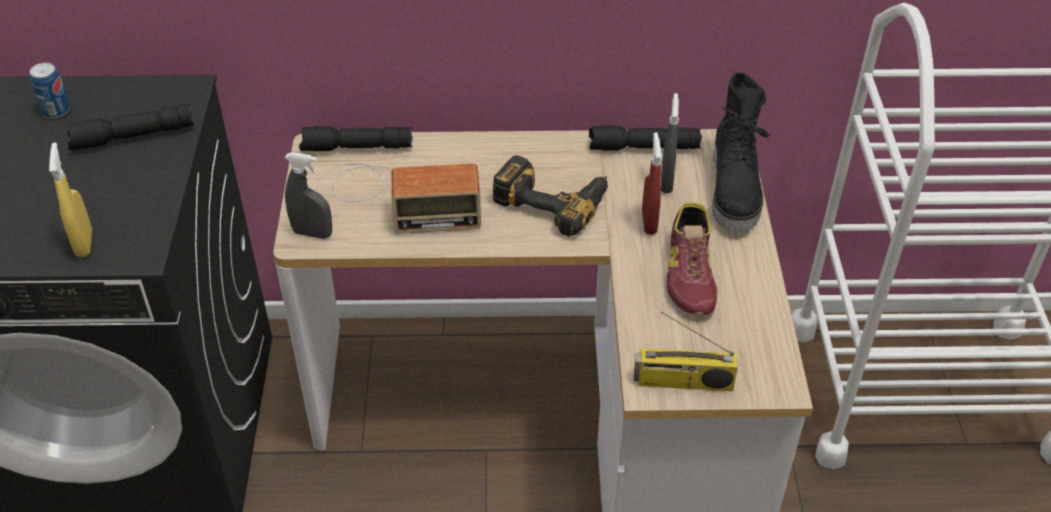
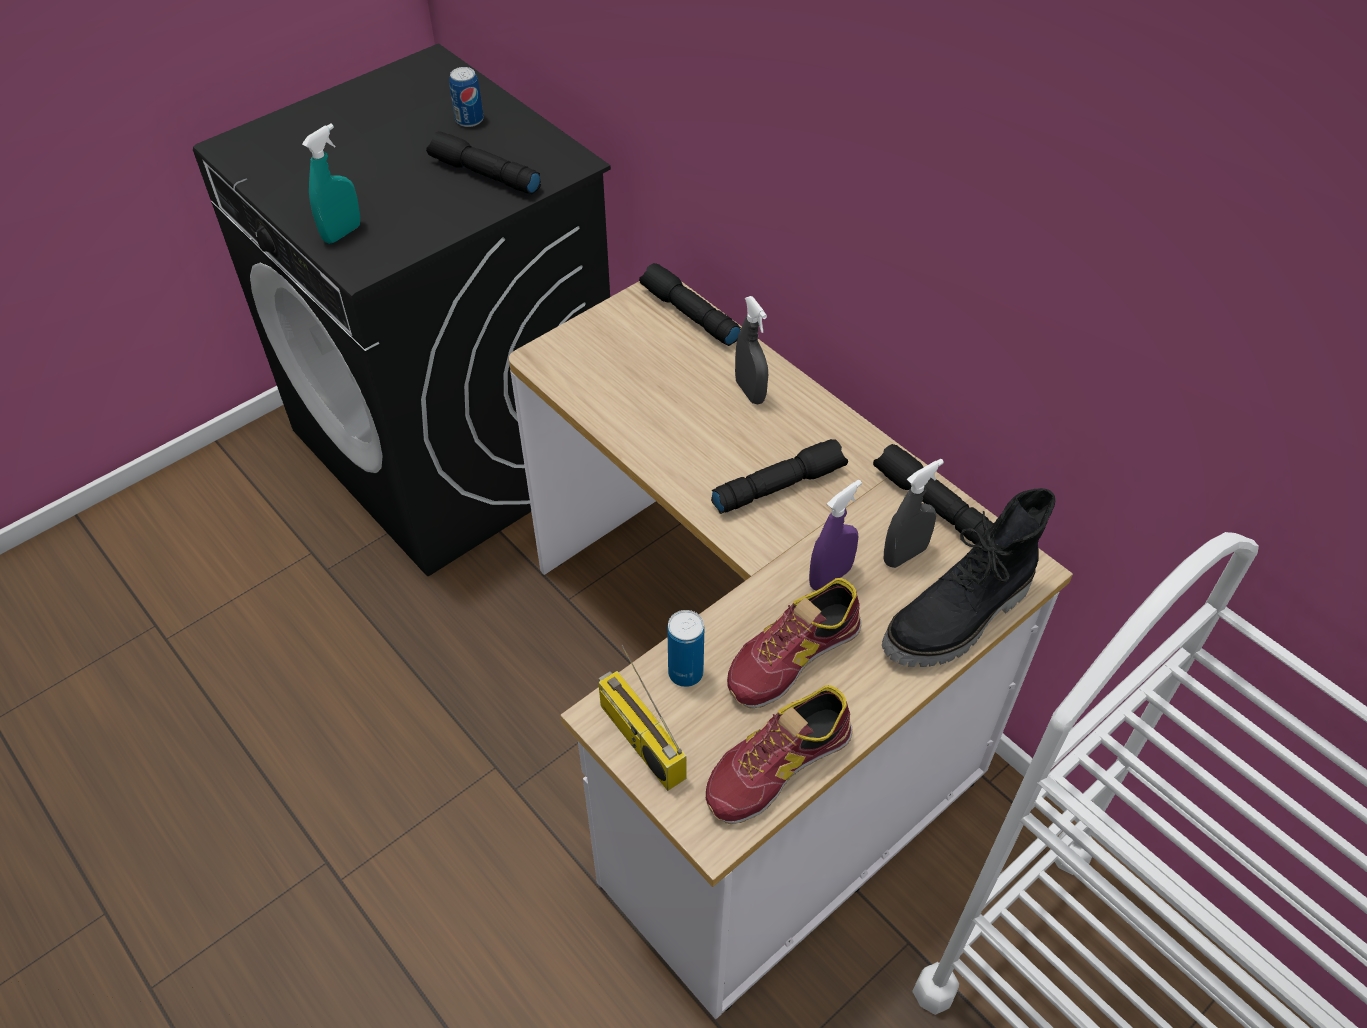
camera: 50 degrees right, 5 degrees up
(84, 243) = (342, 233): yellow spray bottle -> turquoise spray bottle
(312, 233) = (557, 359): grey spray bottle -> grey spray bottle (750, 392)
(392, 199) = (652, 379): radio -> none
(553, 199) = (778, 485): power drill -> black flashlight
(649, 222) = (830, 577): red spray bottle -> purple spray bottle
(653, 330) = (685, 673): none -> can
(761, 330) = (778, 765): none -> shoe

